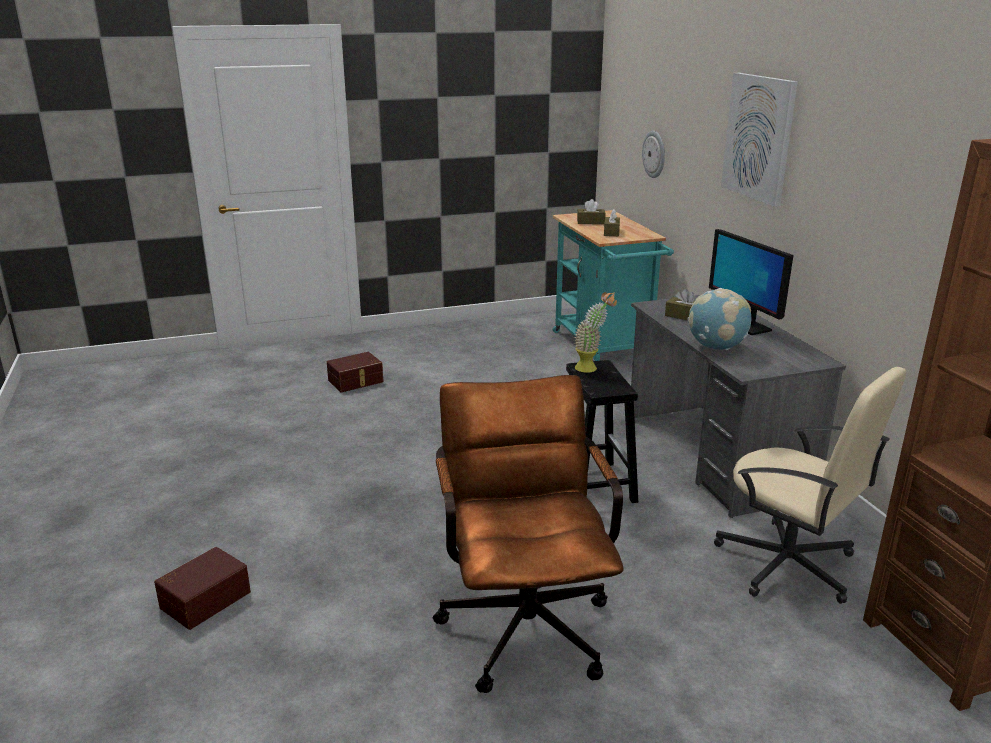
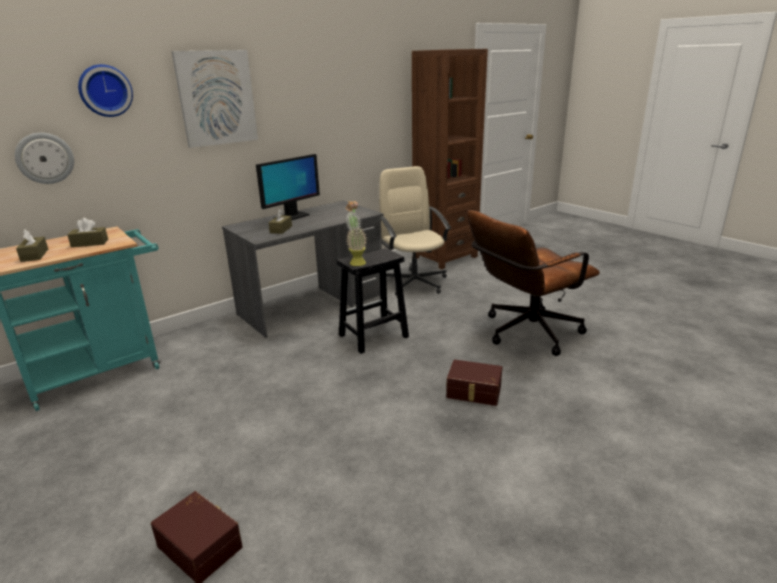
camera: 110 degrees left, 0 degrees up
(204, 599) = (656, 458): brown storage box -> brown storage box (473, 392)
(692, 104) = (105, 90): none -> wall clock
(716, 347) = (336, 219): globe -> none
(788, 564) = (414, 282): beige office chair -> beige office chair turned 45 degrees counterclockwise

